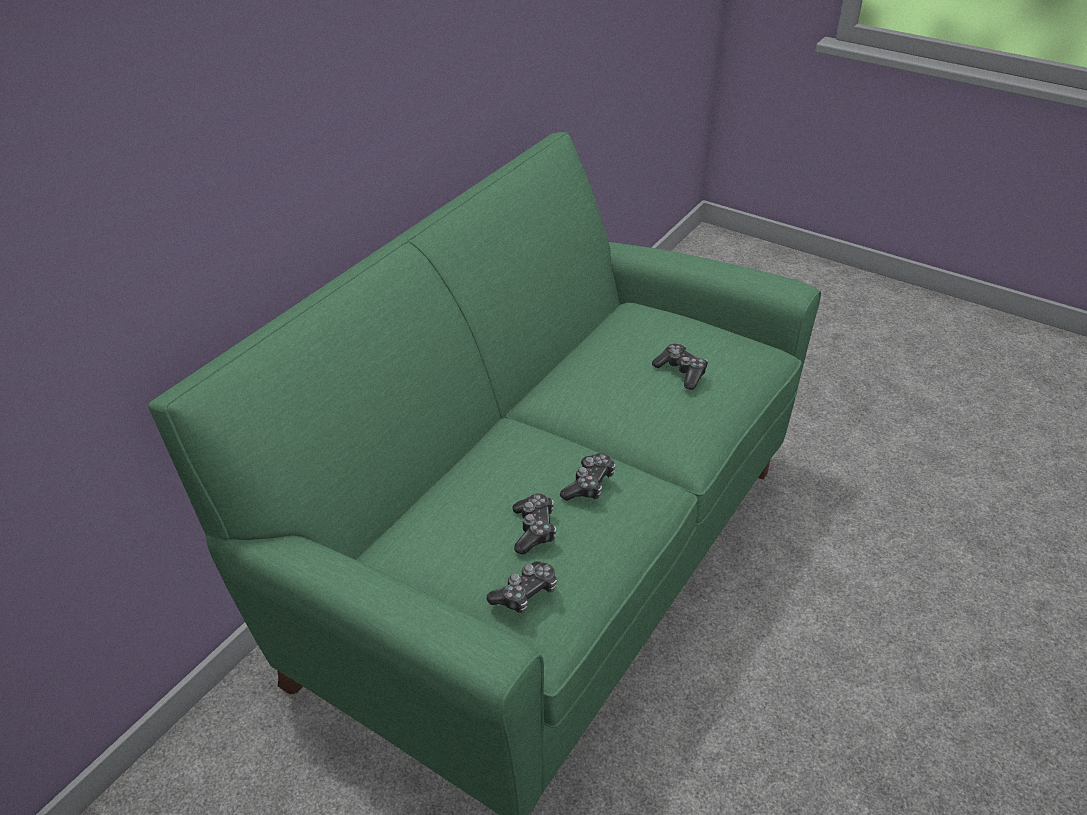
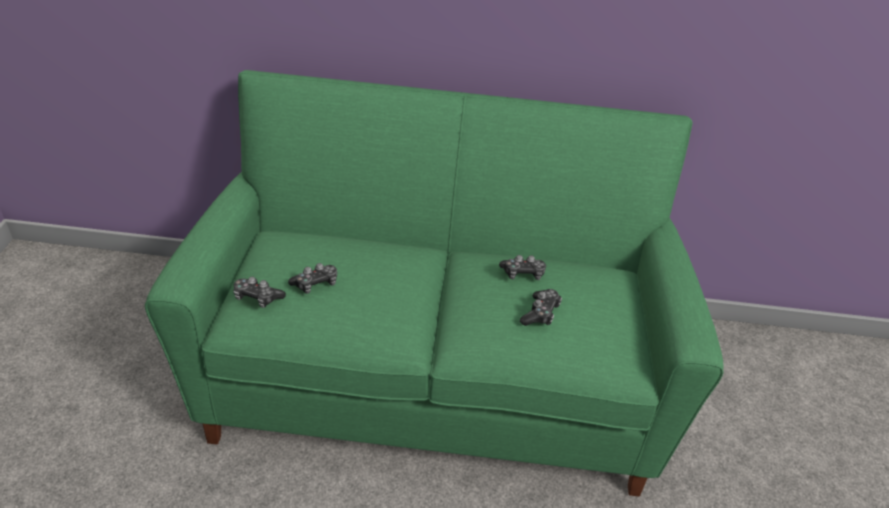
camera: 60 degrees right, 0 degrees up
(589, 484) = (375, 298): game controller -> game controller (523, 274)

